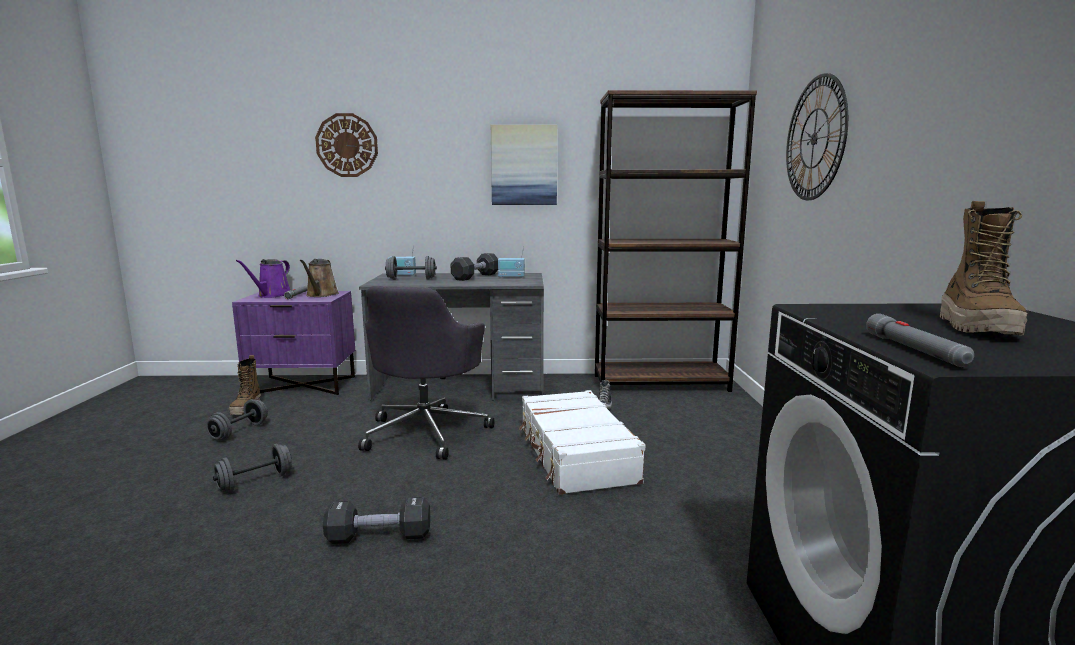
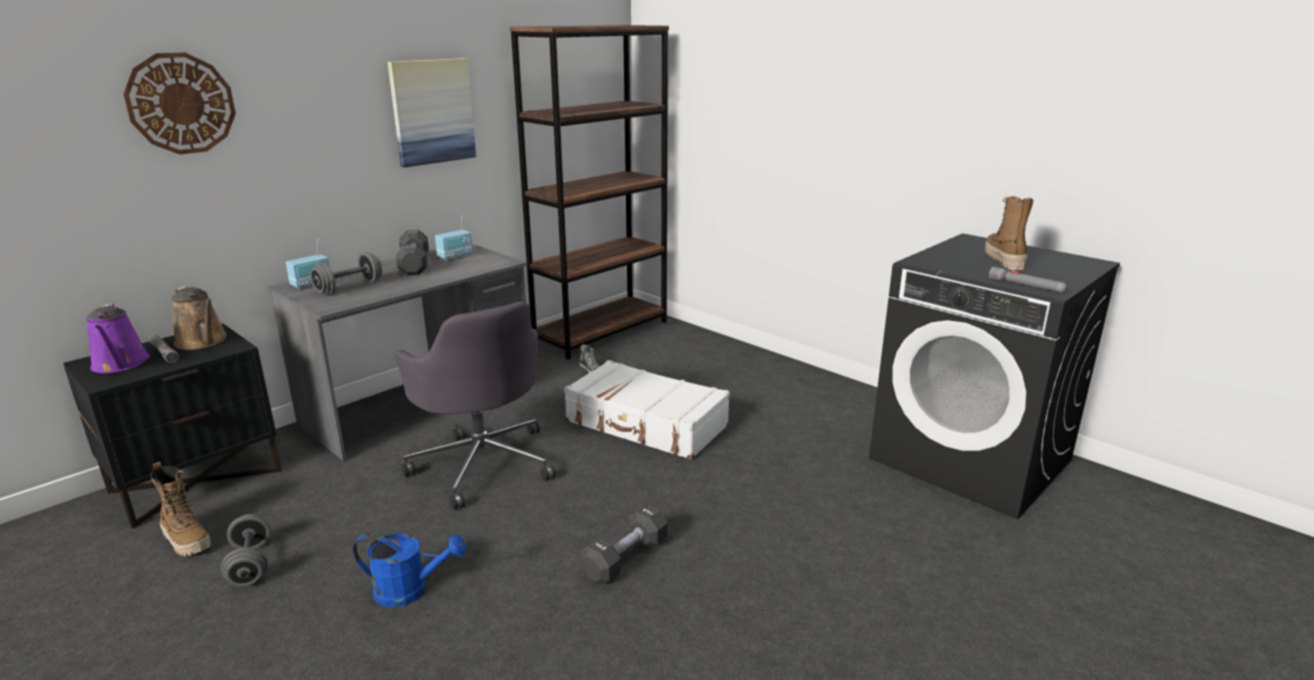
camera: 45 degrees left, 10 degrees up
(255, 482) = (410, 590): grey dumbbell -> blue watering can
(303, 385) = (197, 480): purple nightstand -> black nightstand
(814, 138) = (755, 88): wall clock -> none
(977, 328) = (1004, 260): boot -> boot turned 150 degrees counterclockwise

